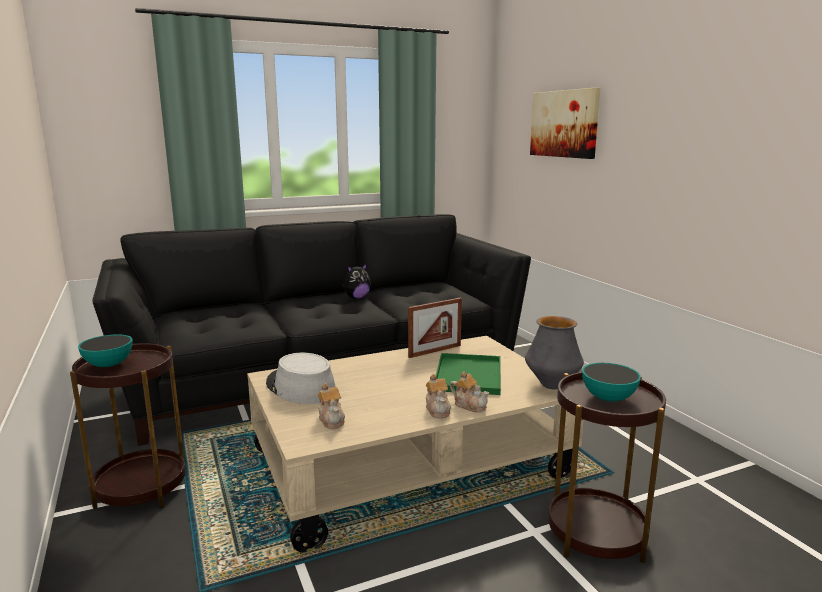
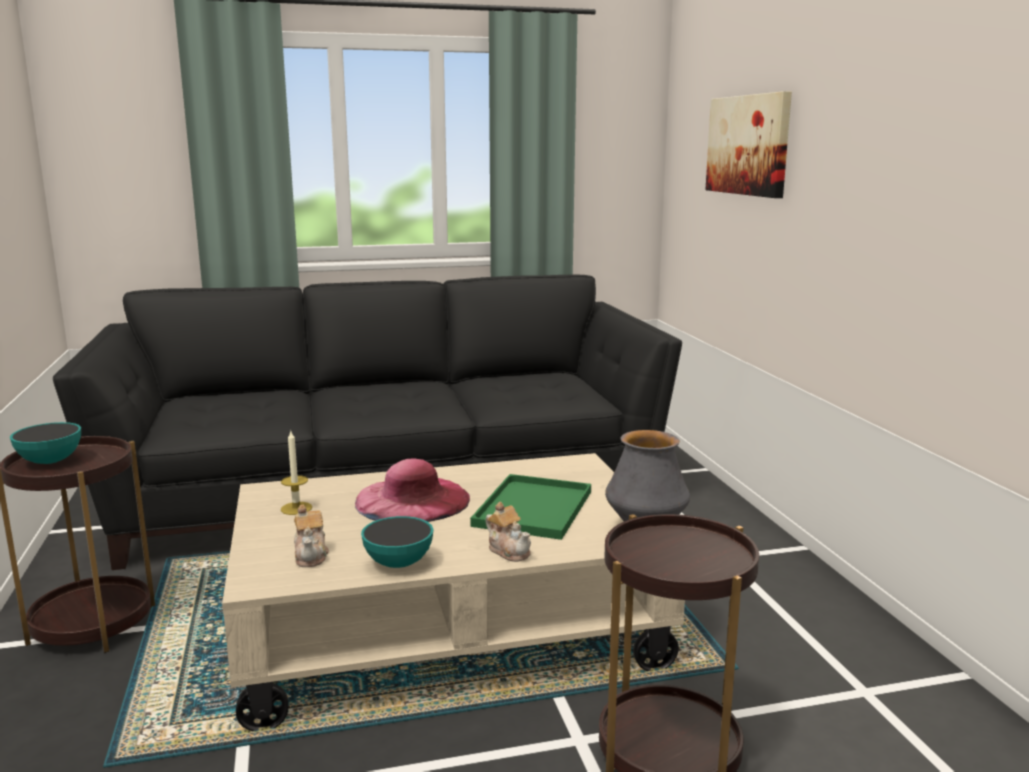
camera: 10 degrees right, 0 degrees up
(300, 387) = (296, 508): grey hat -> candle
(356, 298) = (432, 390): plush toy -> none
(381, 375) = (412, 500): none -> pink hat
(435, 351) = (507, 471): picture frame -> none
(438, 410) = (461, 553): teapot -> none
(608, 398) = (677, 556): bowl -> bowl (398, 563)

